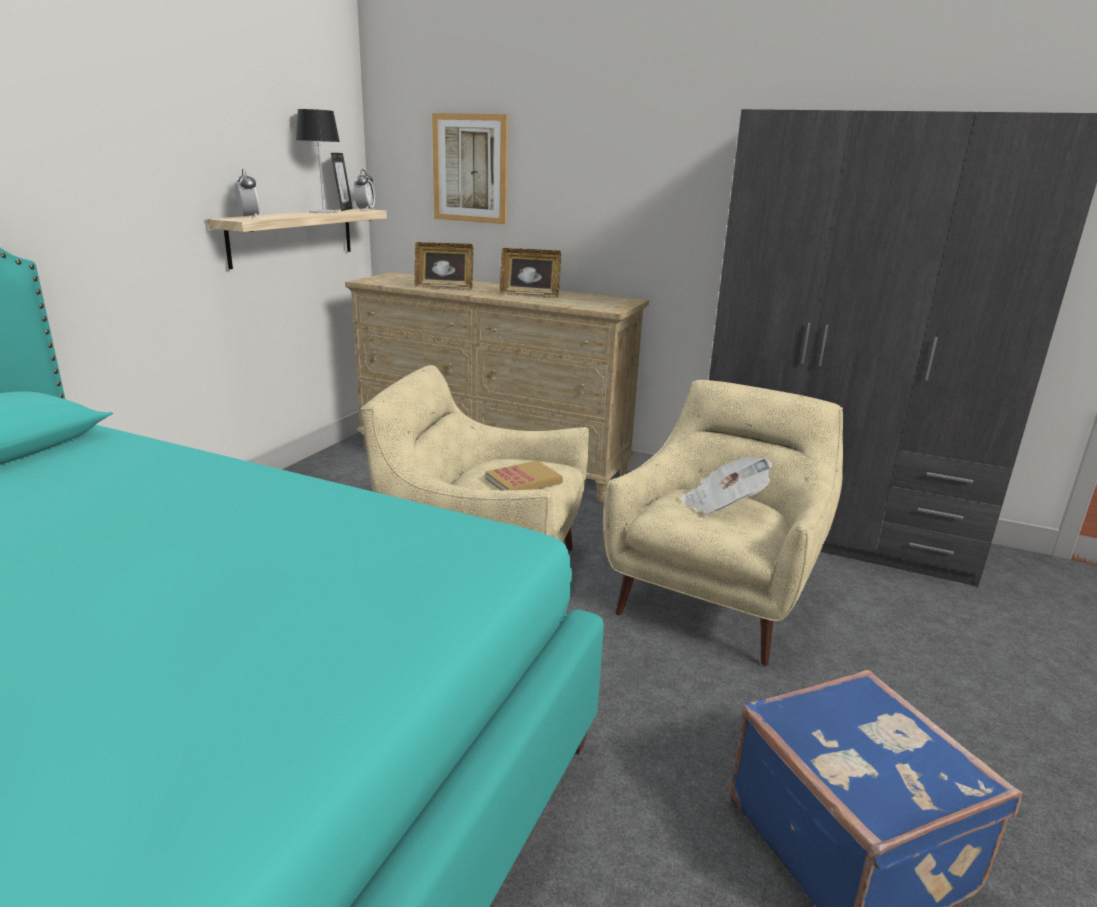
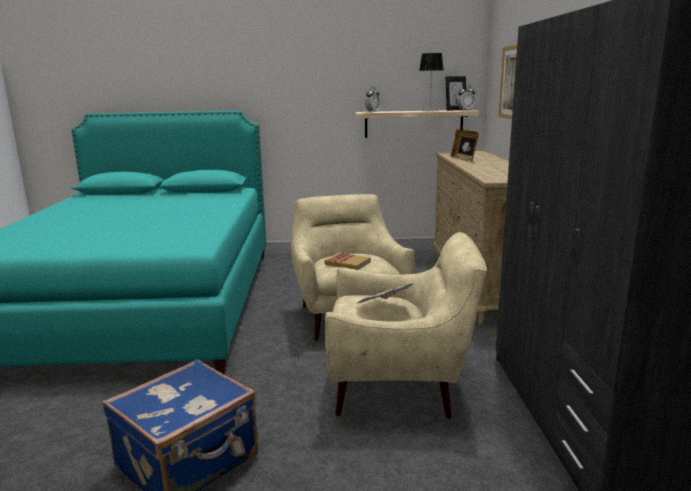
camera: 65 degrees right, 5 degrees down
(529, 295) = (488, 168): picture frame -> none

